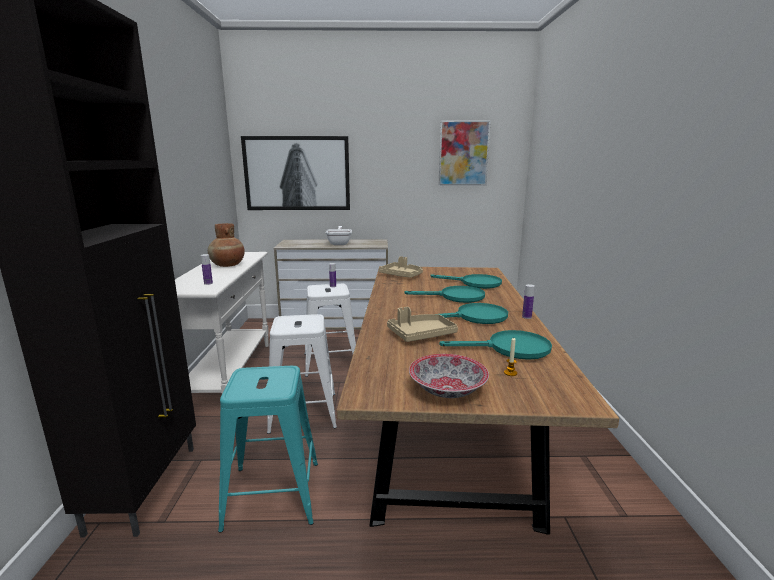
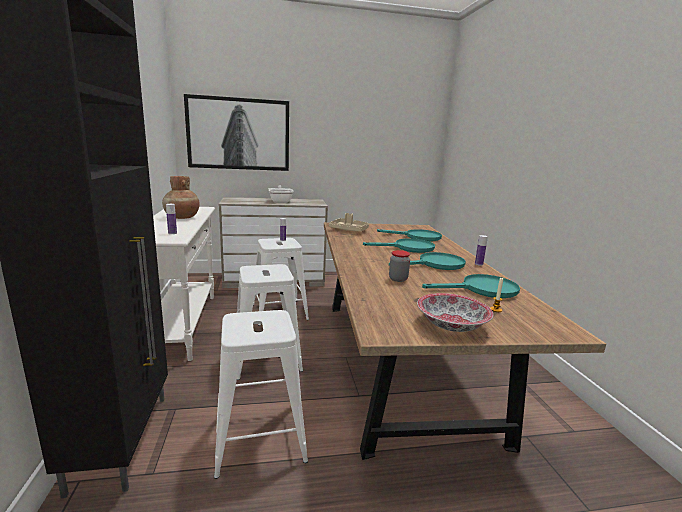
camera: 10 degrees left, 0 degrees up
(273, 494) = (260, 437): turquoise stool -> white stool
(421, 335) = (398, 279): beige tray -> jar
(463, 153) = (392, 124): picture -> none

